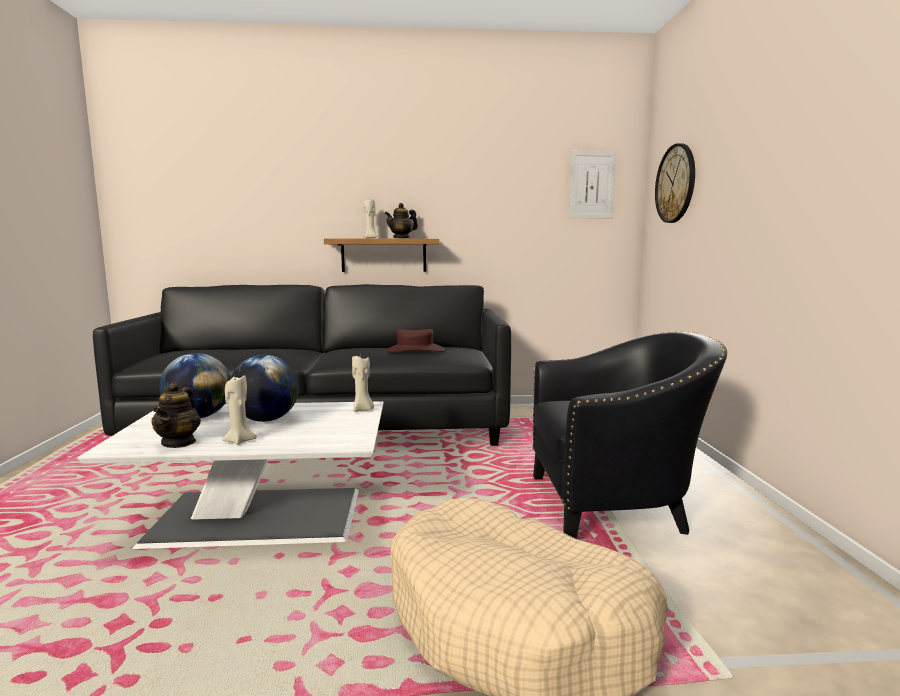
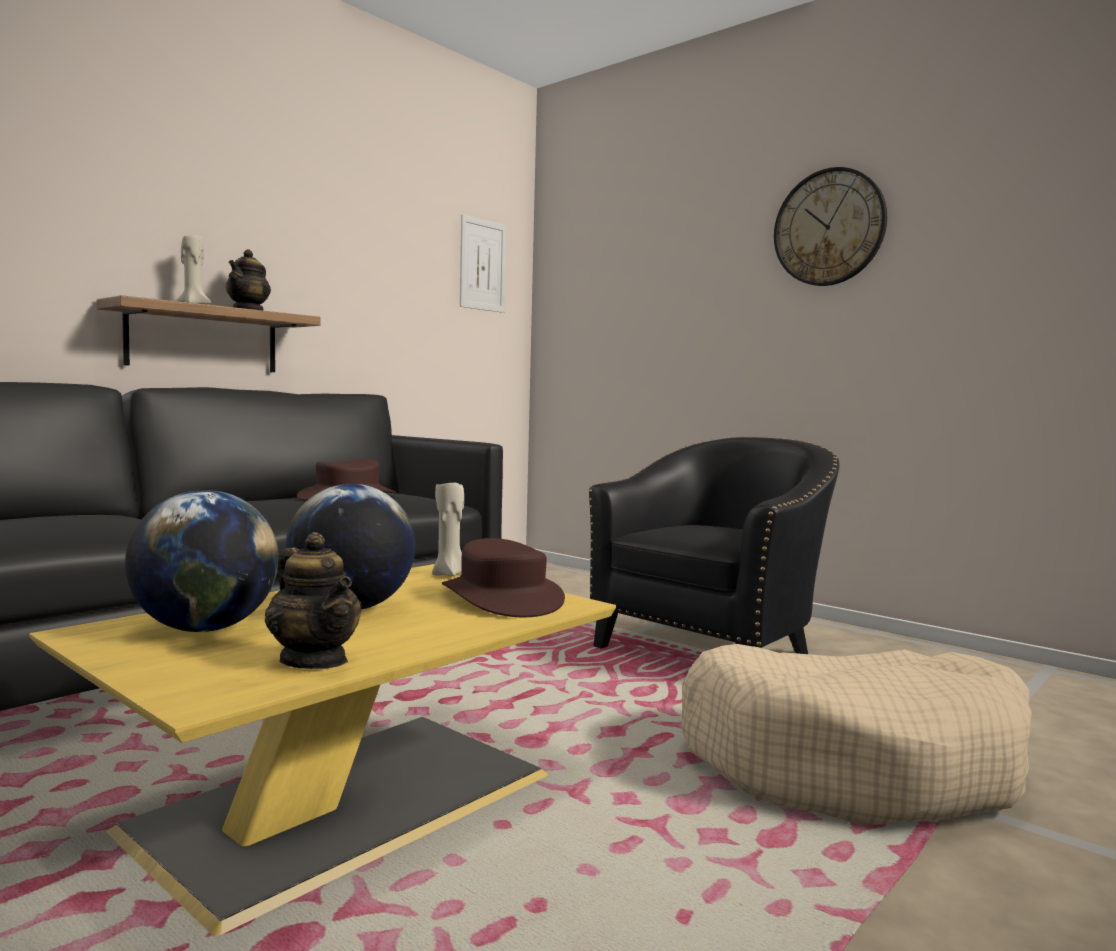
camera: 45 degrees left, 5 degrees down
(239, 441) = (411, 635): beige candle -> none
(262, 516) = (352, 799): white coffee table -> yellow coffee table
(336, 431) = (502, 598): none -> brown hat
(675, 183) = (601, 276): wall clock -> wall clock (829, 227)

